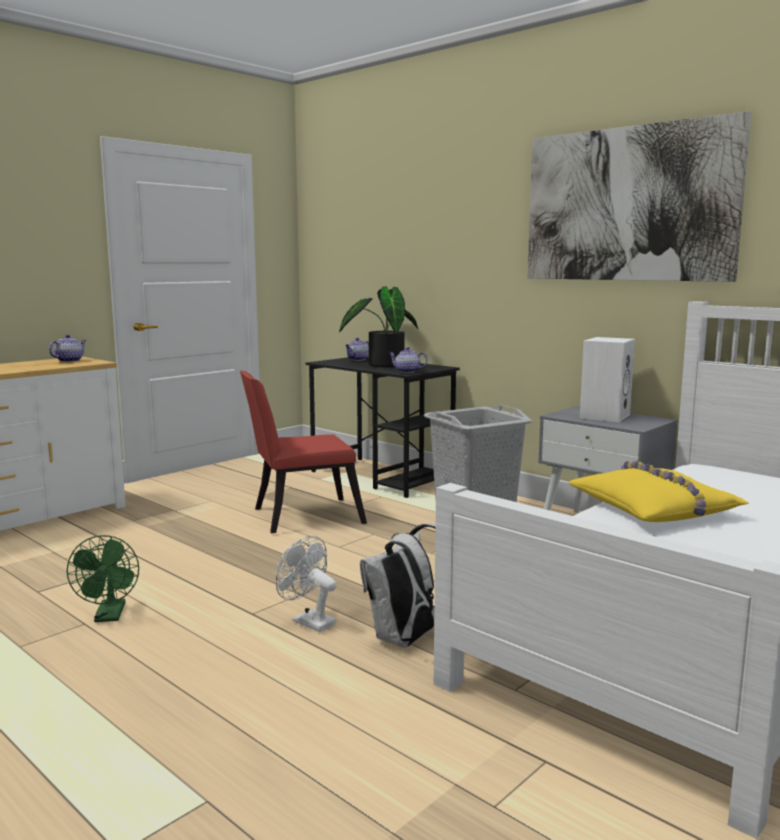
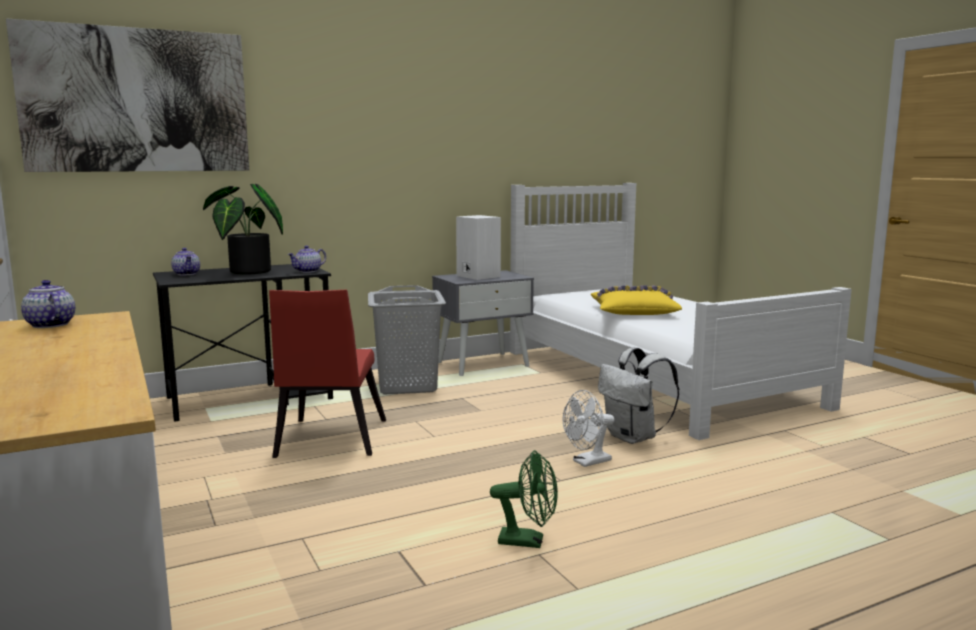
camera: 70 degrees left, 0 degrees up
(628, 204) = (459, 112): picture -> picture (137, 101)

